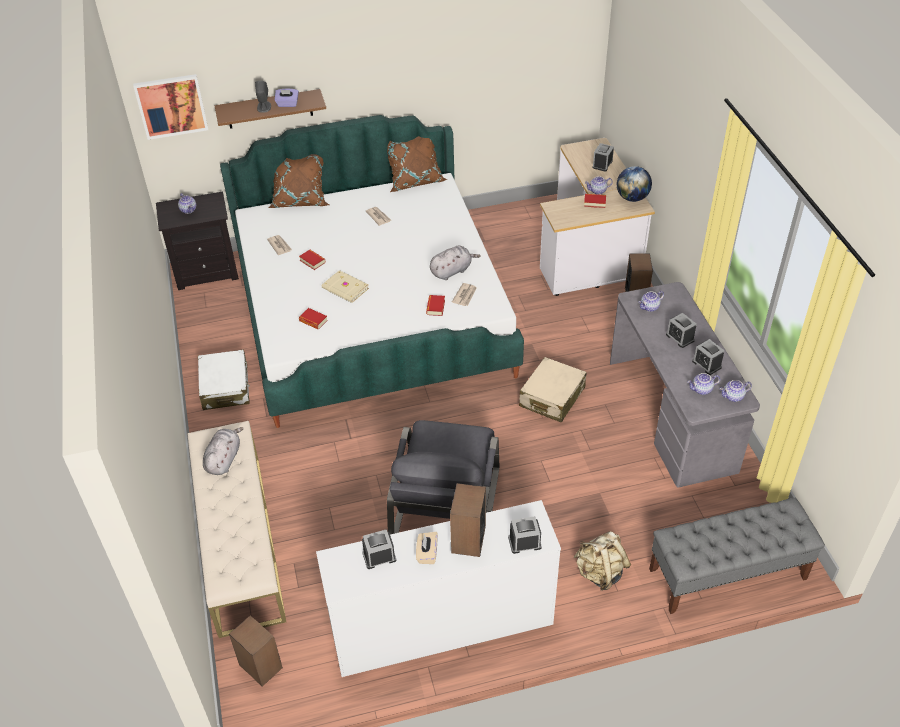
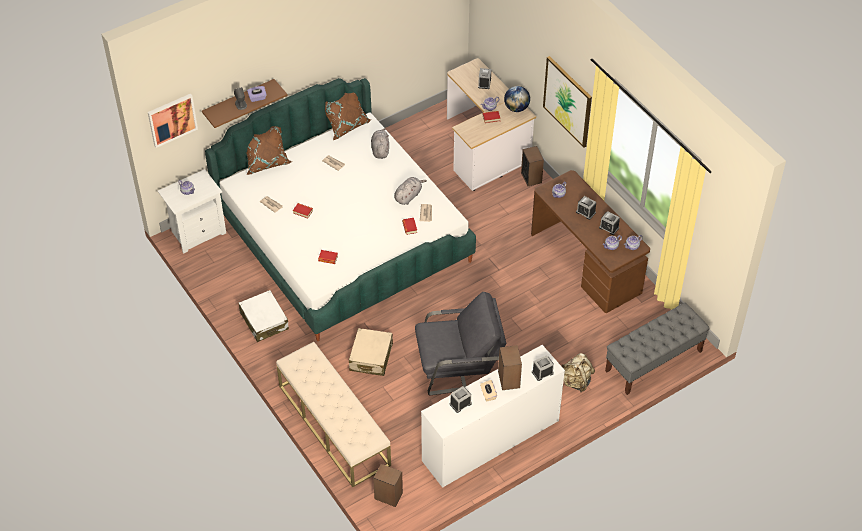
camera: 20 degrees left, 5 degrees up
(207, 271) = (197, 232): black nightstand -> white nightstand
(224, 459) = (312, 372): grey plush toy -> grey plush toy (380, 149)
(345, 289) = (338, 228): beige book -> none
(445, 505) = (460, 364): grey armchair -> grey armchair turned 90 degrees counterclockwise
(552, 397) = (501, 270): beige suitcase -> beige suitcase (371, 357)
(672, 414) = (586, 262): grey desk -> brown desk
(692, 183) = (568, 101): none -> picture

